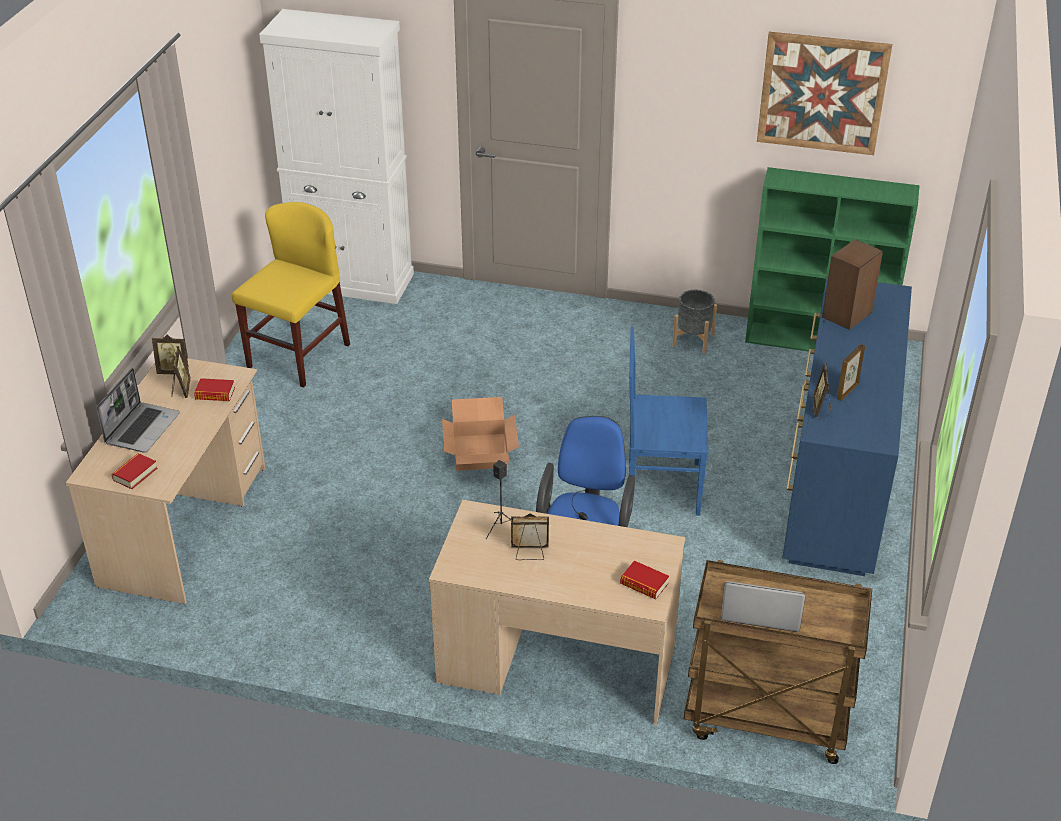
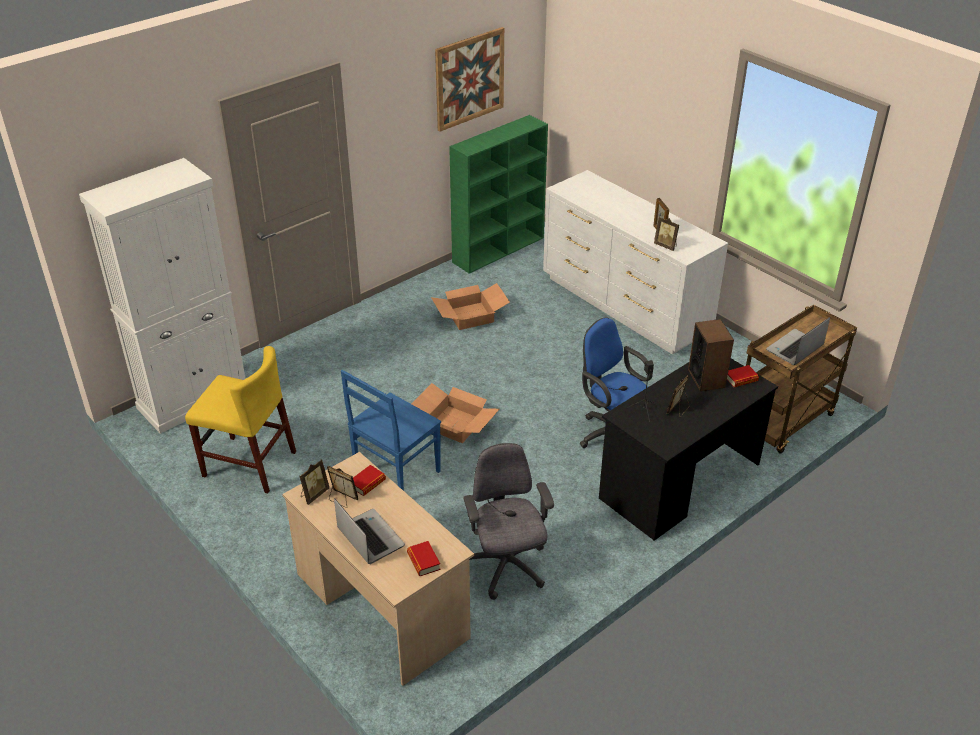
camera: 55 degrees left, 0 degrees up
(298, 356) = (249, 464): yellow chair -> yellow chair turned 135 degrees clockwise
(300, 586) = (506, 568): none -> grey office chair
(556, 665) = (679, 481): beige desk -> black desk
(660, 487) = (564, 368): blue chair -> blue chair (395, 474)
(671, 378) = (470, 315): none -> cardboard box
(693, 340) = (444, 290): grey planter -> none
(836, 484) = (625, 306): blue dresser -> white dresser
(847, 314) = (590, 199): speaker -> speaker (706, 378)

